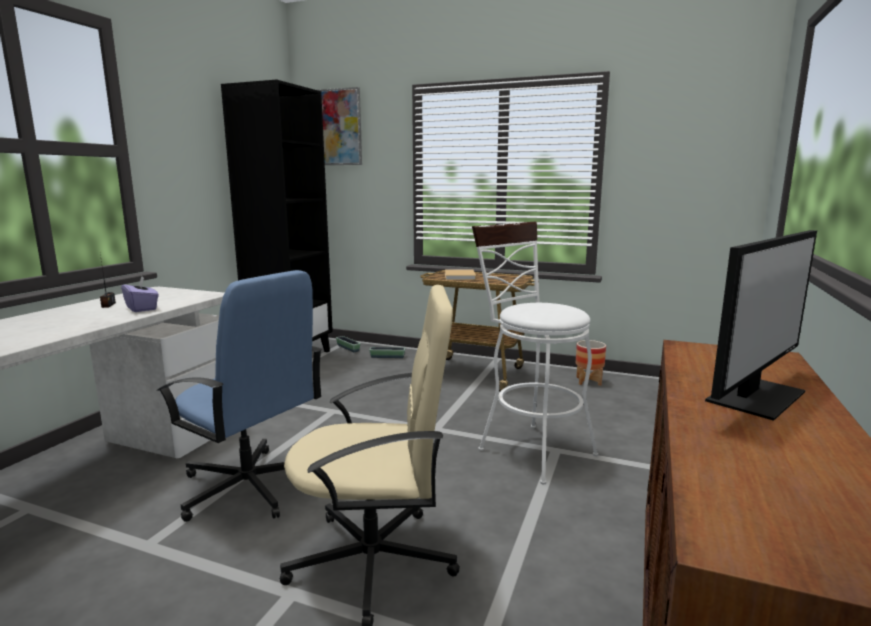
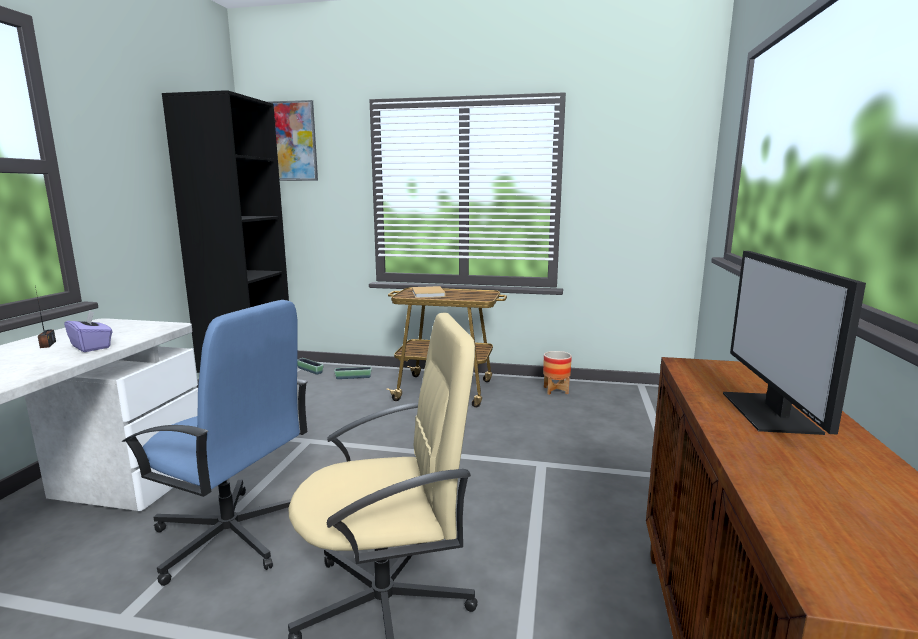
camera: 10 degrees left, 0 degrees up
(529, 448) = (516, 464): white stool -> none
(753, 395) = (772, 413): monitor -> monitor turned 150 degrees clockwise

